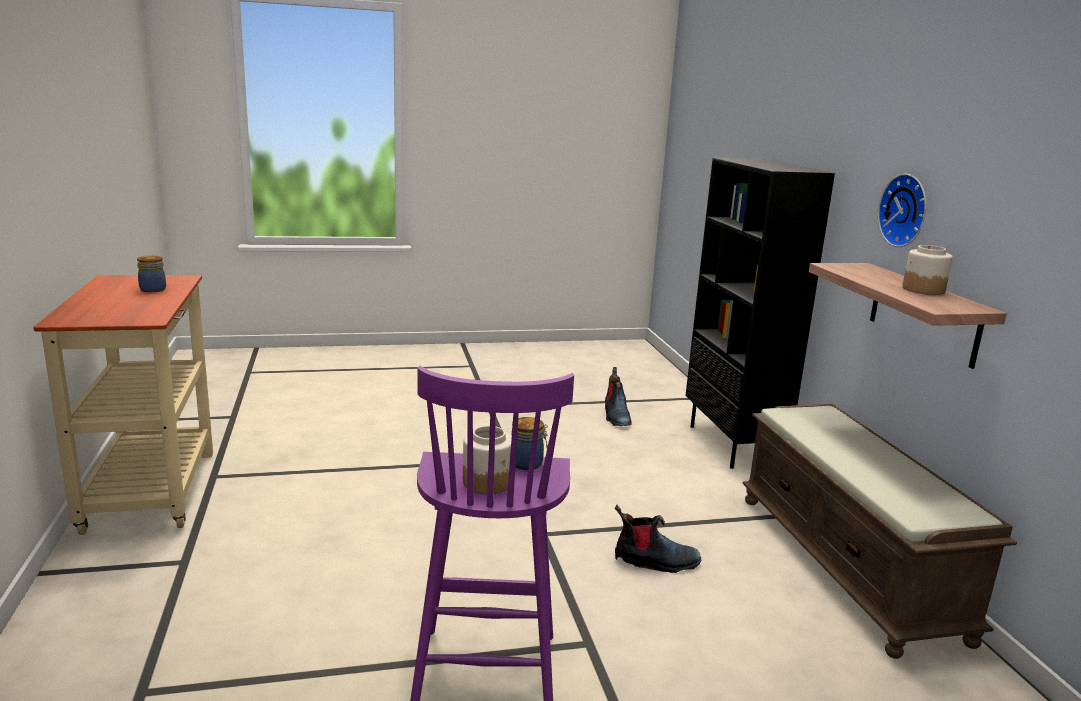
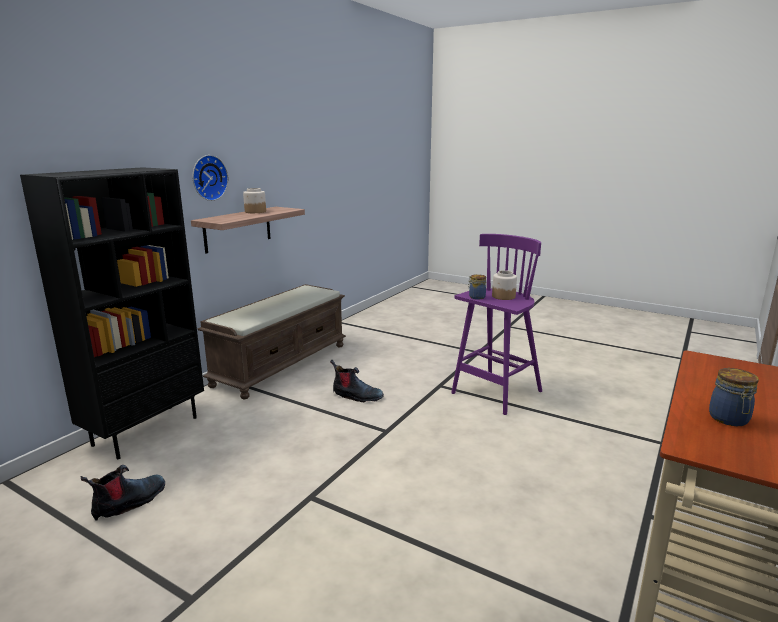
camera: 135 degrees left, 0 degrees up
(655, 562) = (356, 396): boot -> boot turned 150 degrees clockwise

